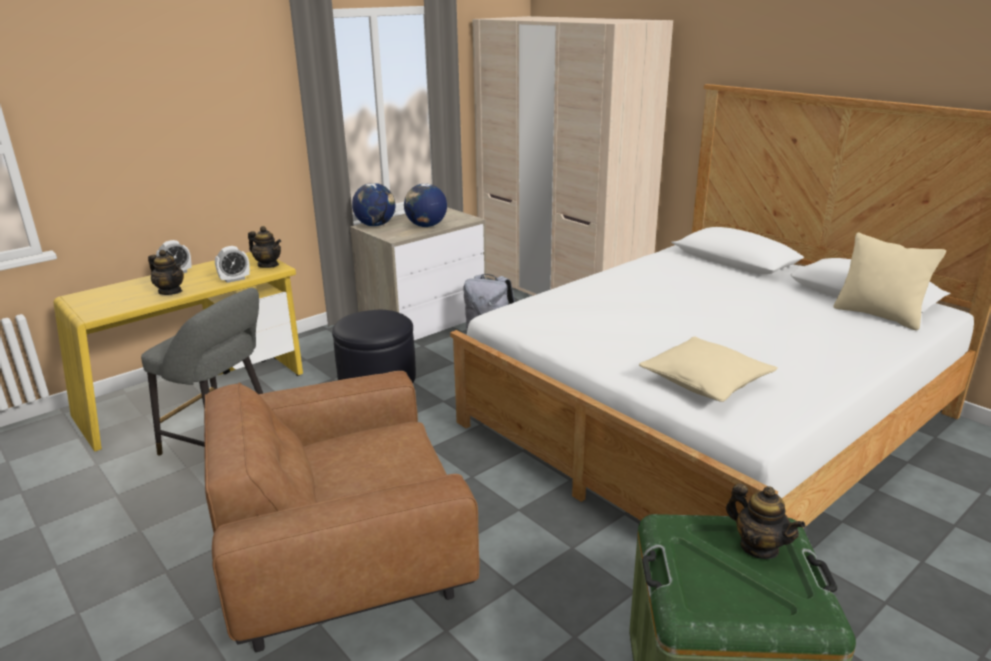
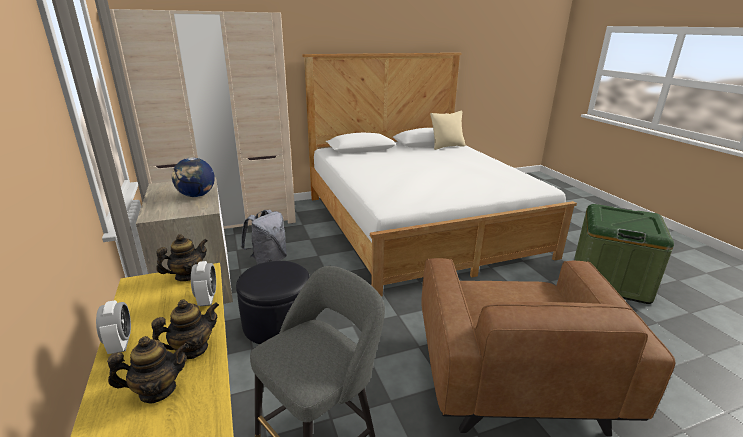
camera: 70 degrees left, 0 degrees up
(375, 225) = (156, 212): globe -> none
(705, 382) = (500, 184): beige pillow -> none
(759, 547) = (612, 213): teapot -> teapot (157, 390)

